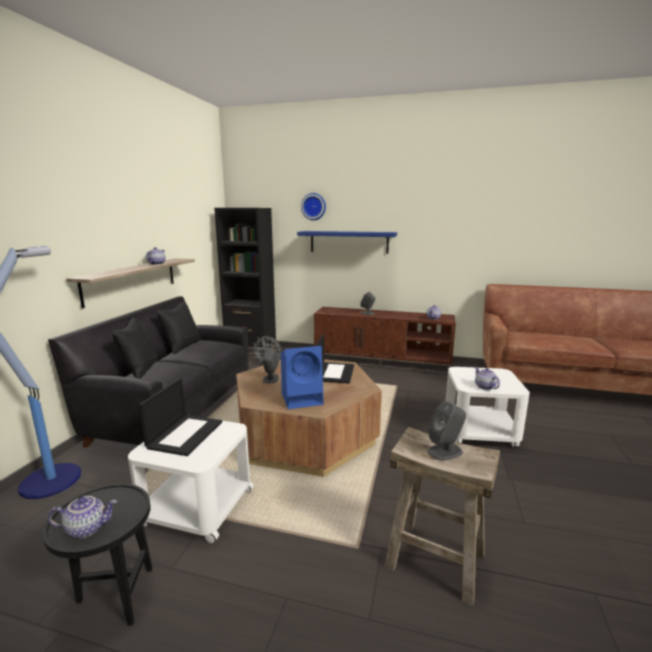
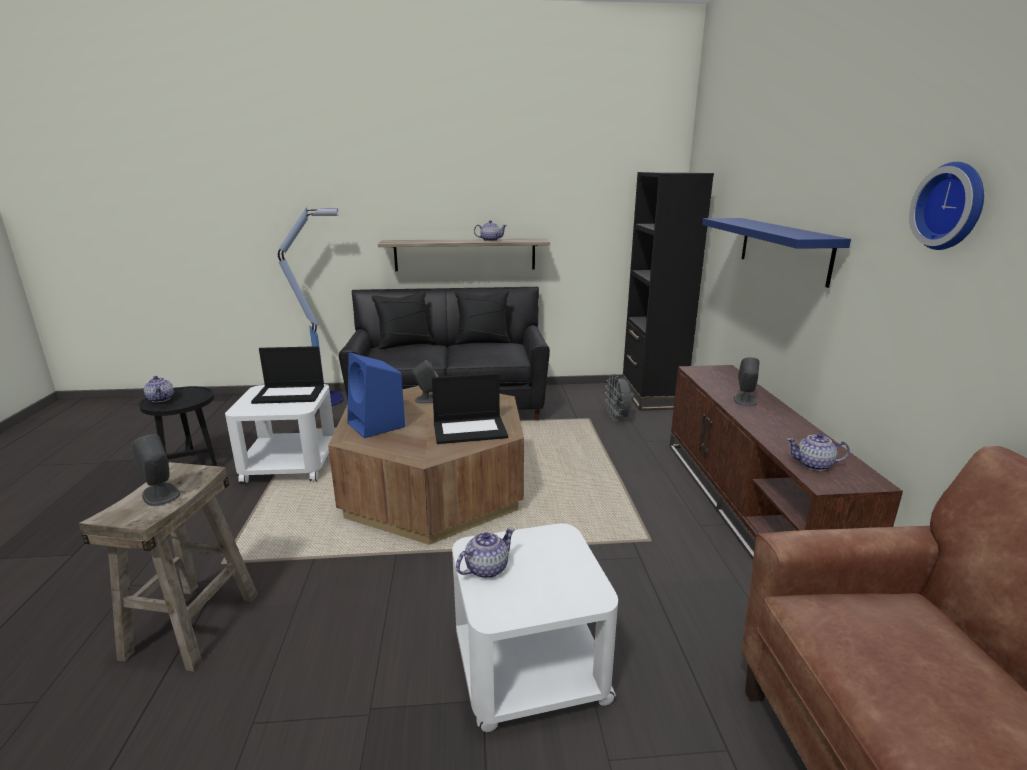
camera: 70 degrees right, 5 degrees up
(314, 206) = (757, 171): wall clock -> wall clock (953, 206)

